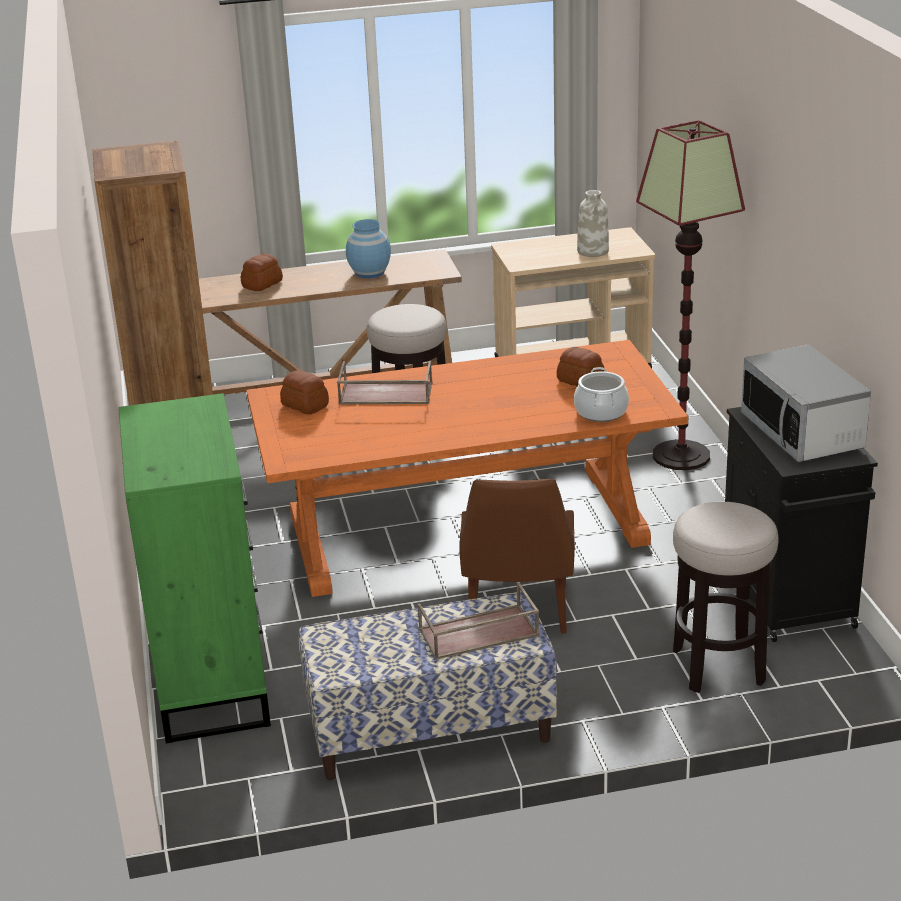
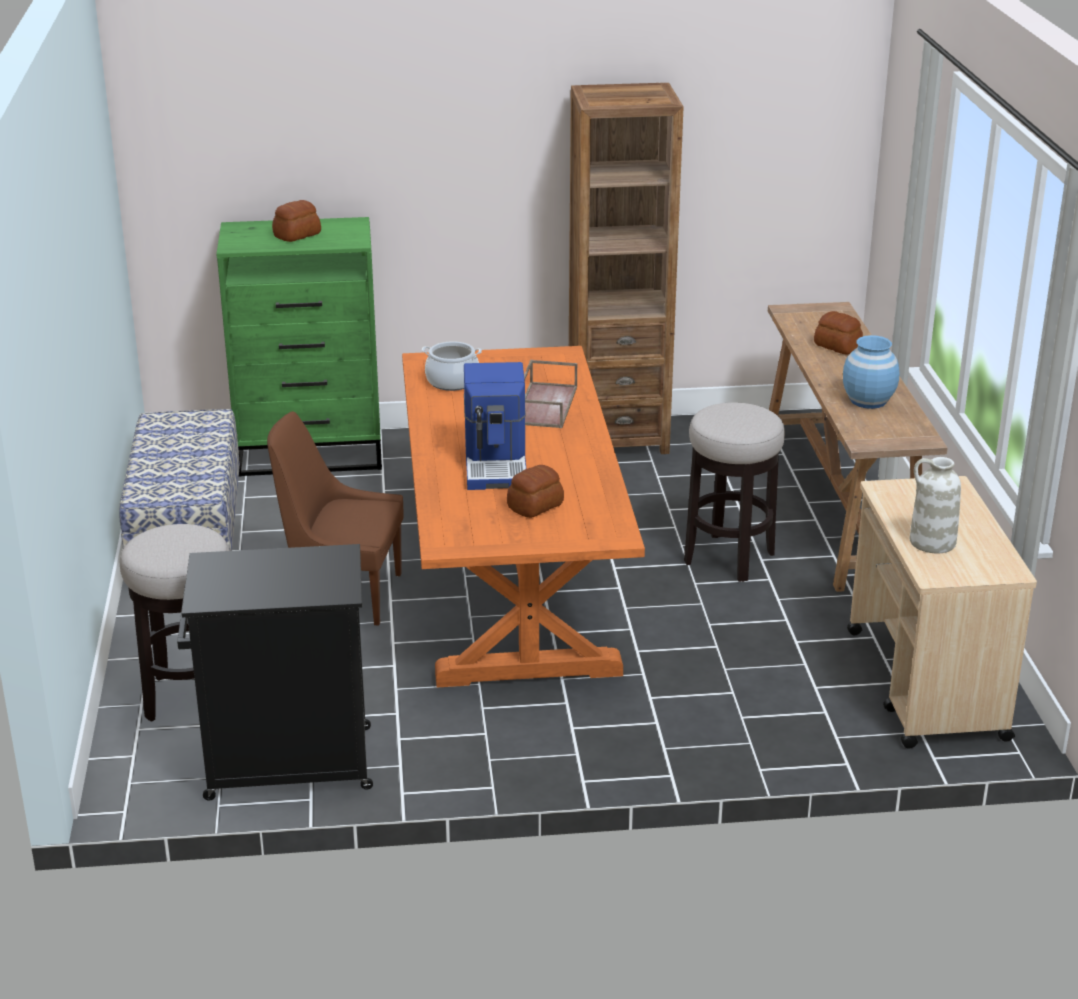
camera: 95 degrees right, 0 degrees up
(305, 406) = (533, 369): bread -> bread (296, 235)
(477, 633) = (171, 477): brown tray -> none
(510, 403) = (497, 464): none -> coffee machine
(600, 412) = (453, 510): cooking pot -> cooking pot (452, 381)
(681, 456) = (642, 739): floor lamp -> none
(802, 433) = (274, 579): microwave -> none

